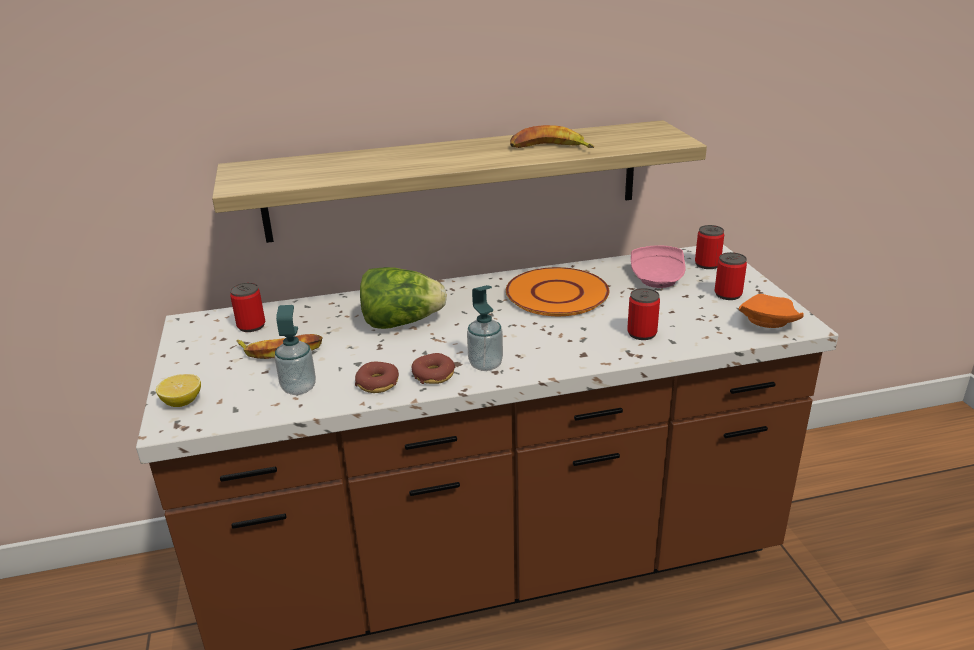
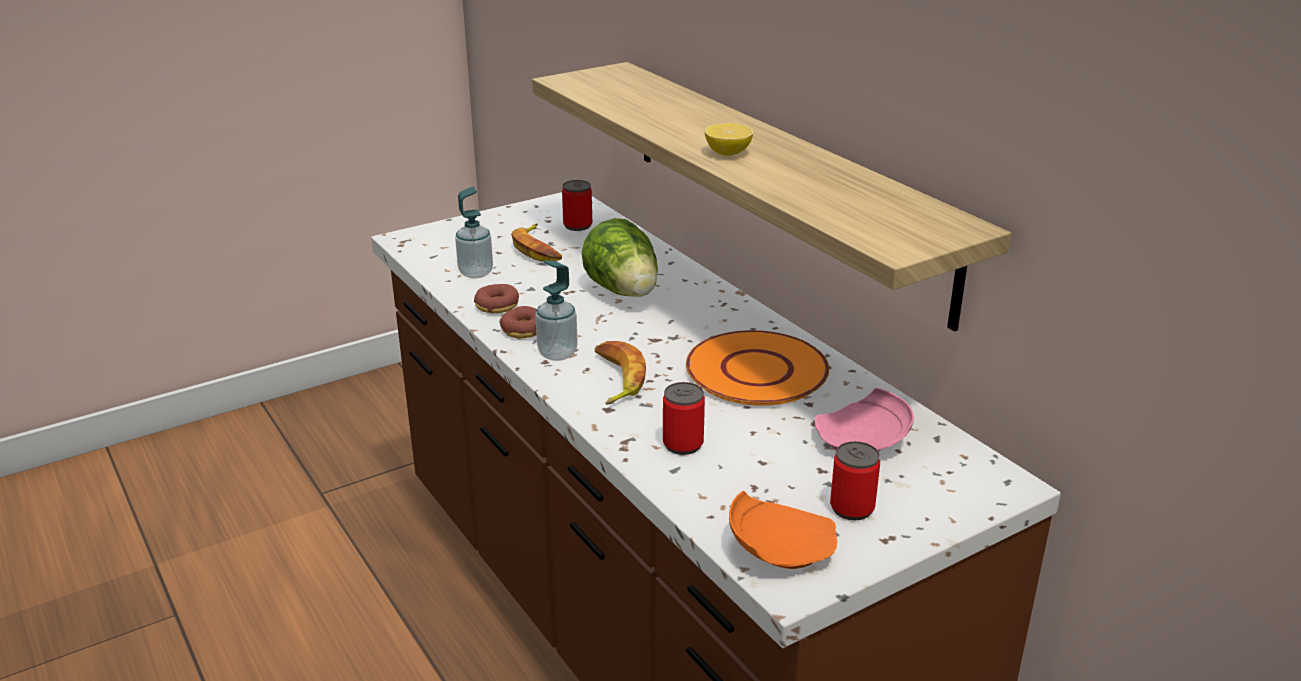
camera: 70 degrees right, 0 degrees up
(182, 402) = (437, 233): lemon -> lemon (728, 153)
(550, 148) = (790, 178): banana -> banana (615, 379)
(707, 264) = (951, 482): can -> none

